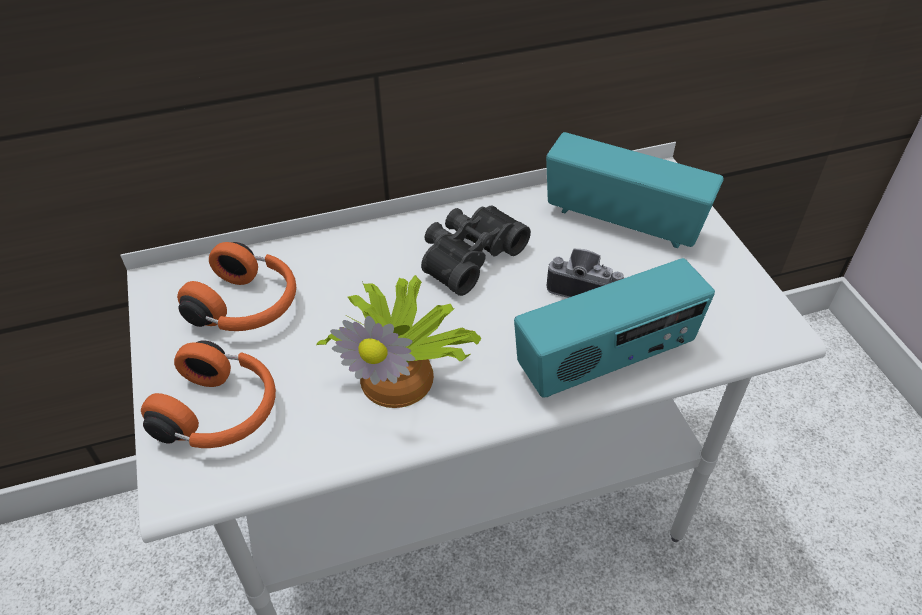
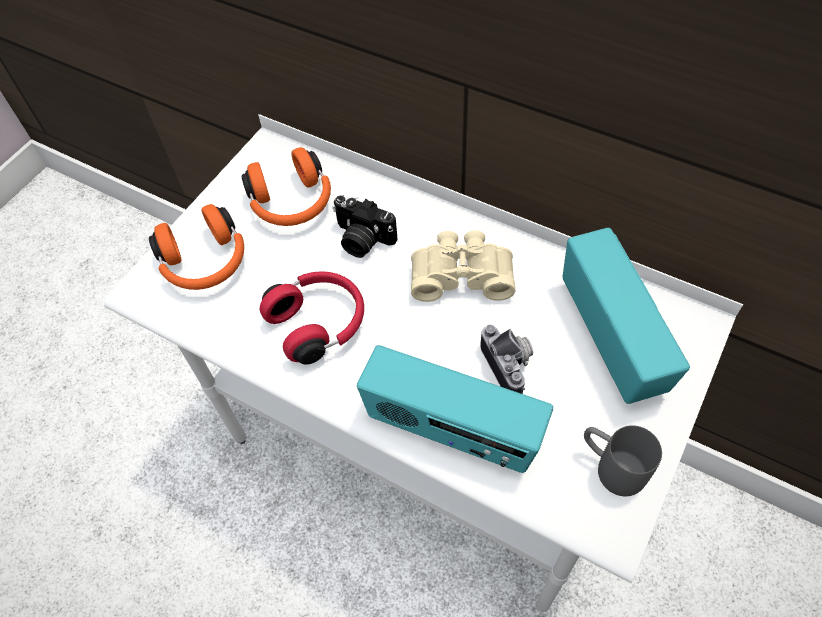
camera: 50 degrees right, 10 degrees up
(353, 289) = (362, 240): none -> camera
(401, 374) = (319, 323): potted plant -> red headphones
(468, 256) = (461, 274): black binoculars -> beige binoculars
(728, 295) = (611, 466): none -> grey mug

